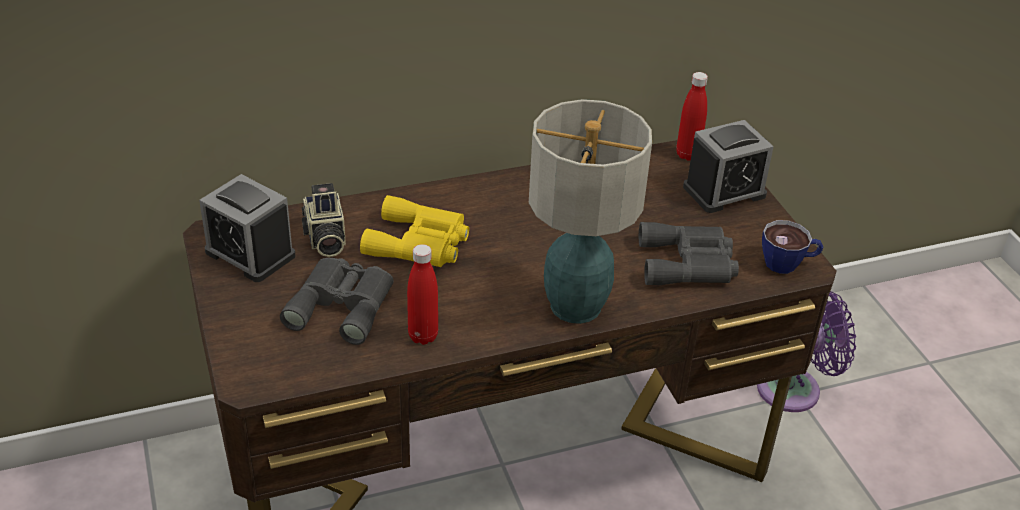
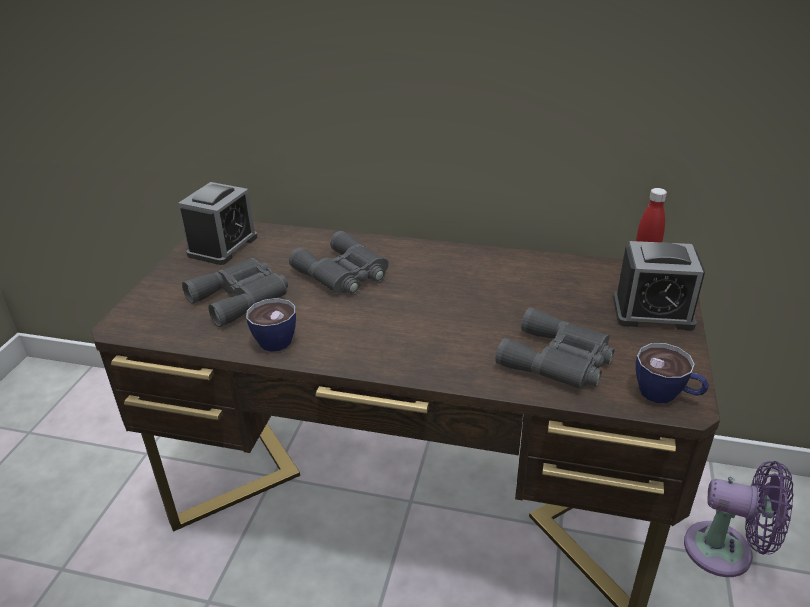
camera: 35 degrees right, 5 degrees down
(250, 254) = (223, 246): alarm clock -> alarm clock turned 135 degrees counterclockwise
(325, 239) = (281, 251): camera -> none
(420, 243) = (343, 274): yellow binoculars -> grey binoculars
(423, 336) = (271, 338): red bottle -> cup
(576, 307) = (417, 360): table lamp -> none

